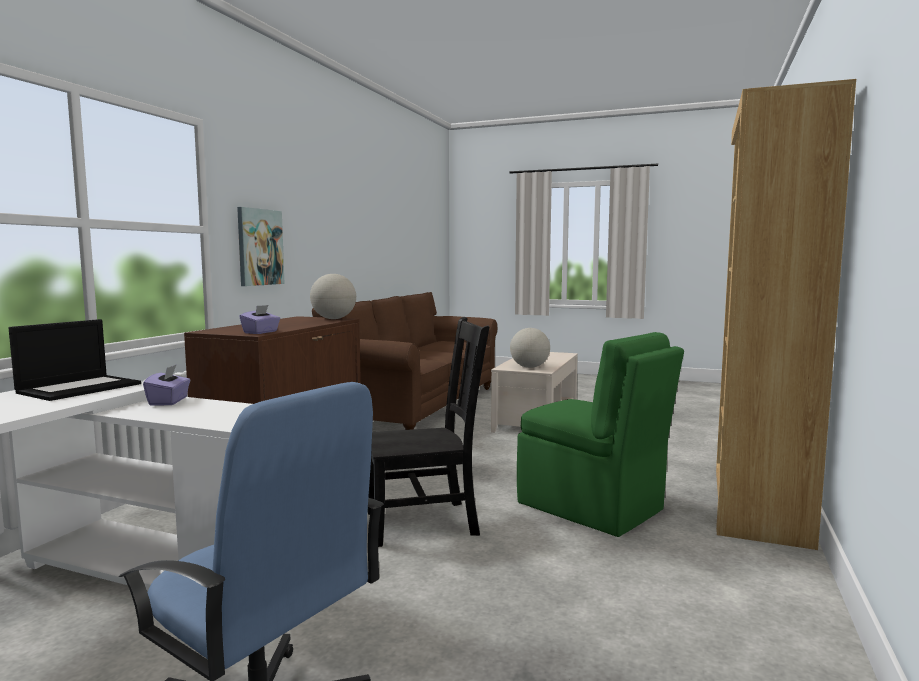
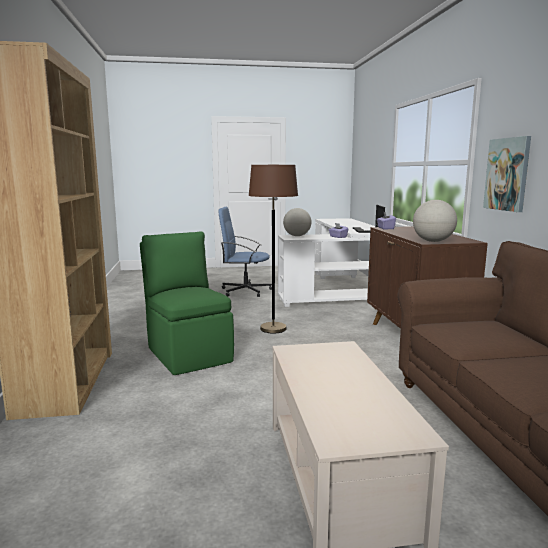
camera: 150 degrees right, 5 degrees up
(426, 522) = (273, 329): black chair -> brown floor lamp
(529, 367) = (318, 355): globe -> globe (297, 236)
(592, 508) = (189, 354): green chair -> green chair turned 45 degrees clockwise

